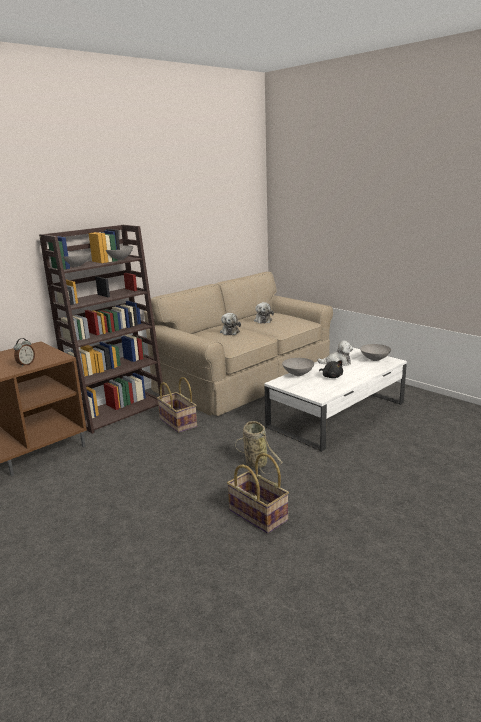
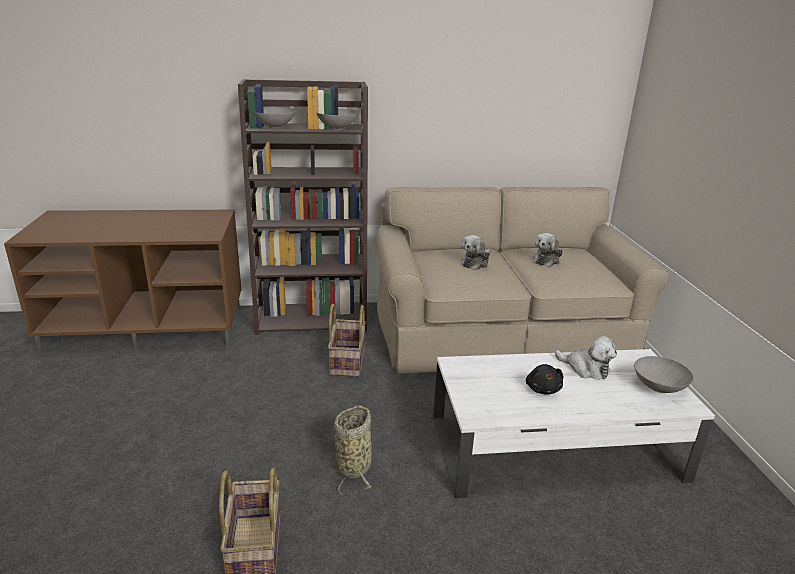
camera: 35 degrees right, 5 degrees up
(26, 364) = (170, 233): alarm clock -> none
(298, 374) = (502, 363): grey bowl -> none

